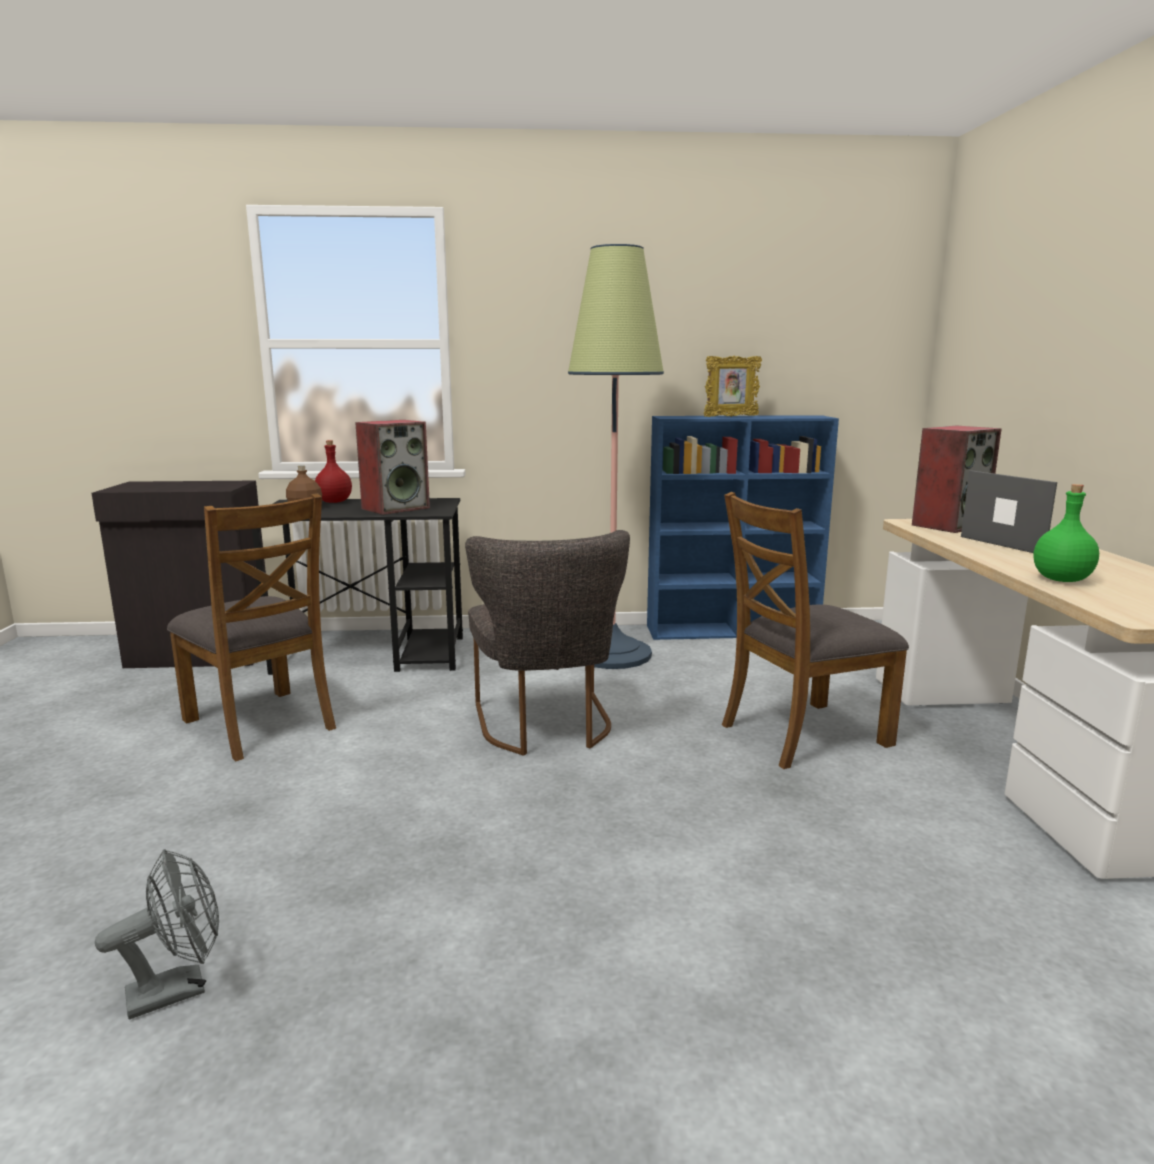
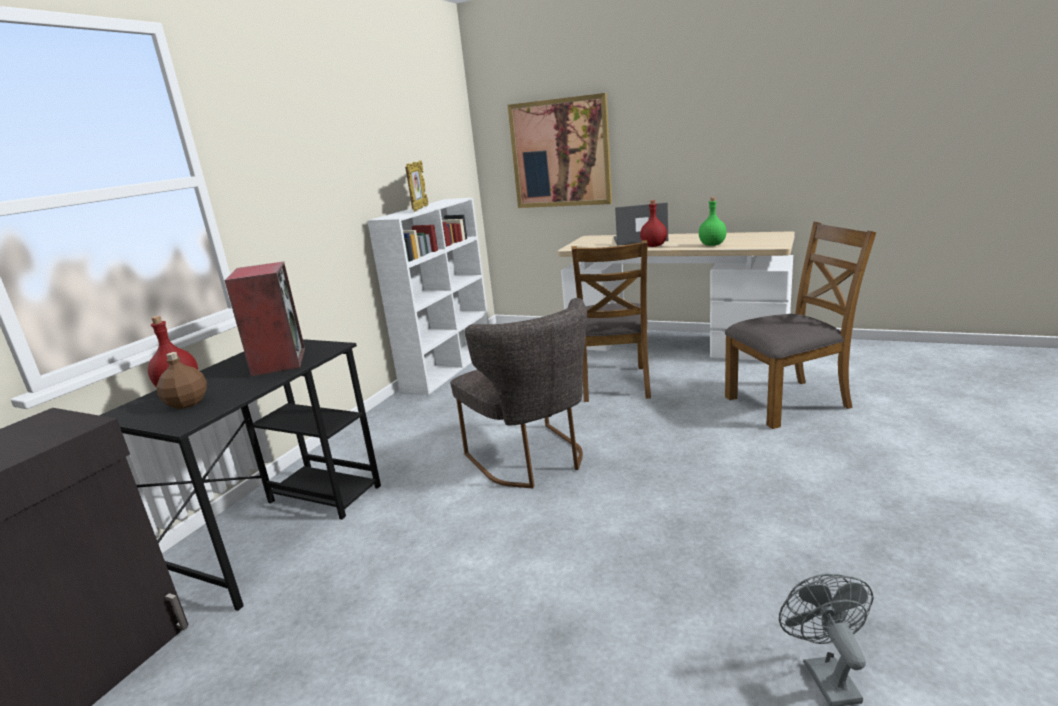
camera: 60 degrees left, 5 degrees up
(261, 723) = (376, 619): brown chair -> brown chair (788, 402)
(546, 727) = (533, 460): grey chair -> grey chair turned 45 degrees clockwise
(611, 654) = (435, 414): floor lamp -> none
(733, 630) = (449, 367): blue bookcase -> white bookcase
(949, 525) = (589, 244): speaker -> none
(989, 552) = (653, 246): none -> red bottle
(1011, 373) = (560, 153): none -> picture

